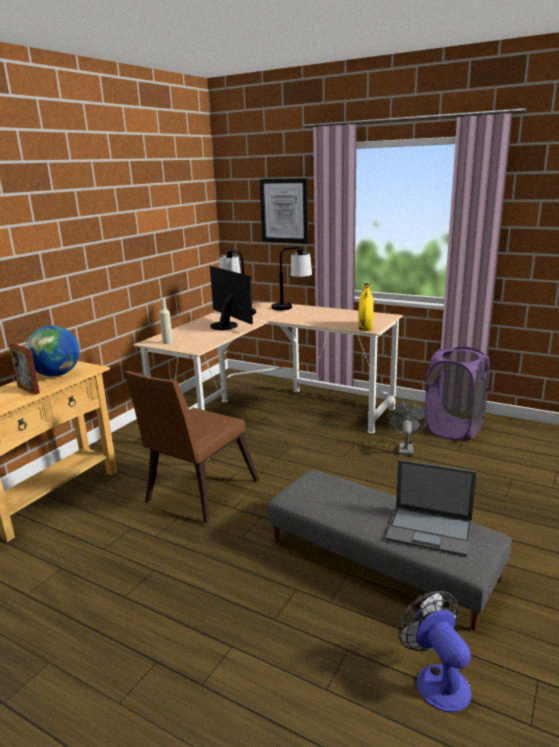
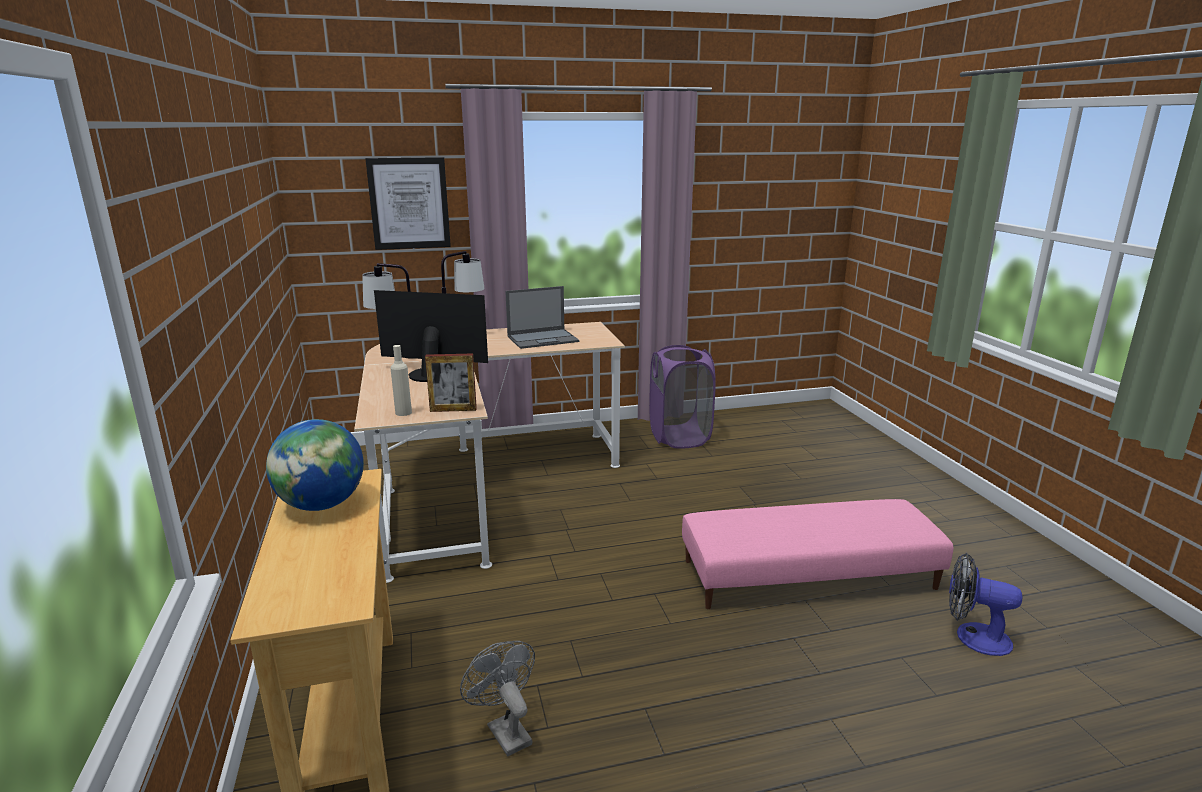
camera: 45 degrees left, 0 degrees up
(28, 390) = (332, 539): picture frame -> picture frame (453, 410)
(197, 494) = (547, 607): brown chair -> none
(365, 327) = (597, 341): yellow vase -> none
(380, 560) = (808, 575): grey ottoman -> pink ottoman
(405, 448) = (669, 470): grey fan -> grey fan (505, 730)
(430, 530) = (863, 519): laptop -> laptop (543, 339)

